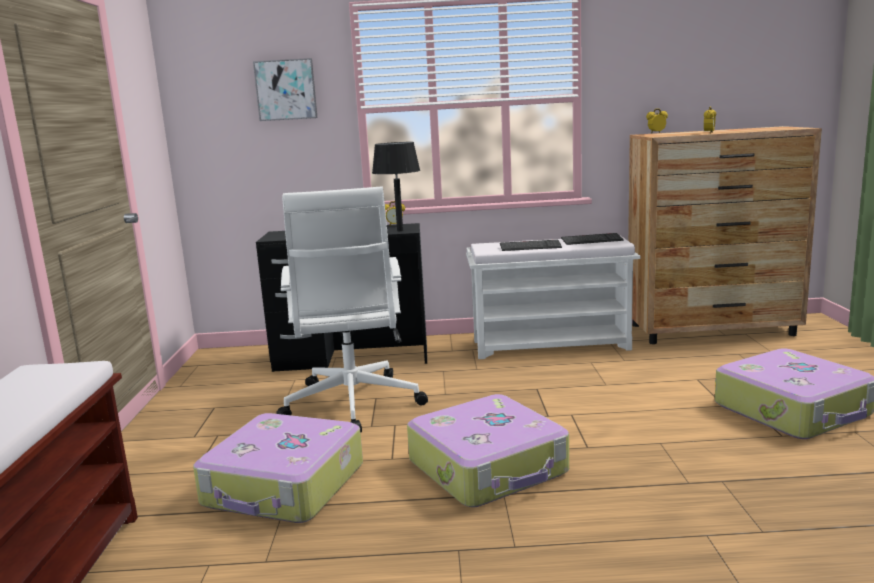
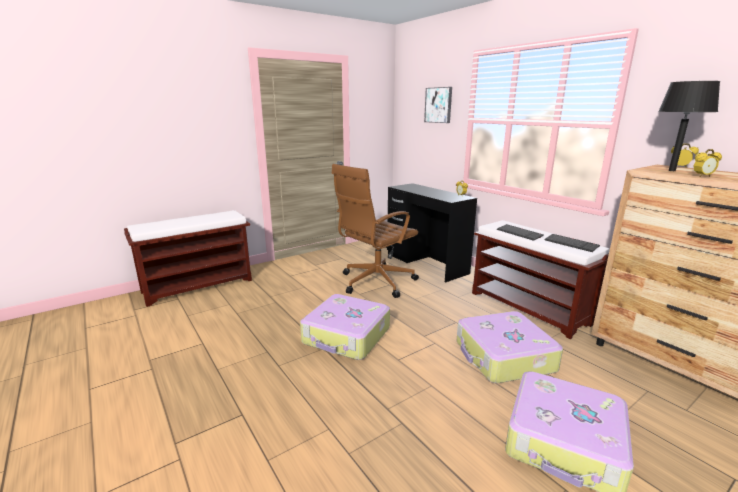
camera: 55 degrees right, 5 degrees up
(284, 486) = (291, 296): suitcase -> suitcase (503, 357)
(352, 405) = (375, 282): white office chair -> brown office chair
(400, 230) = (449, 199): black table lamp -> black table lamp (671, 170)
(551, 345) = (529, 308): white bench -> brown bench

